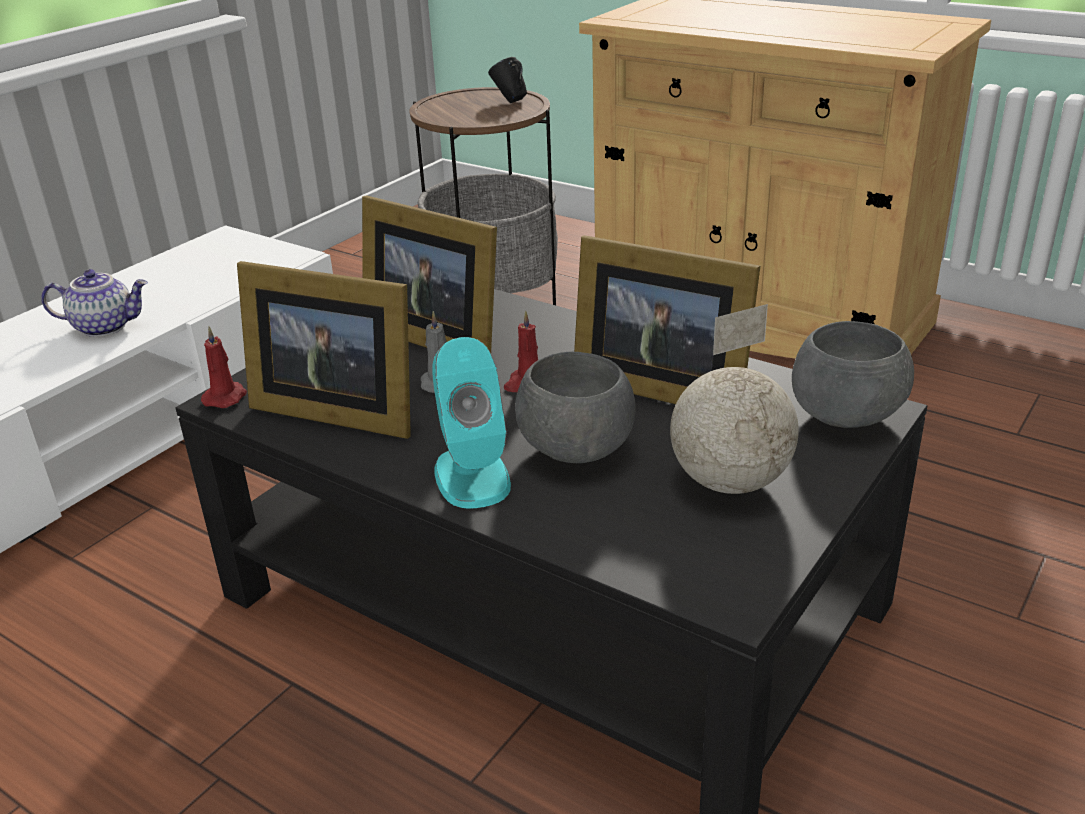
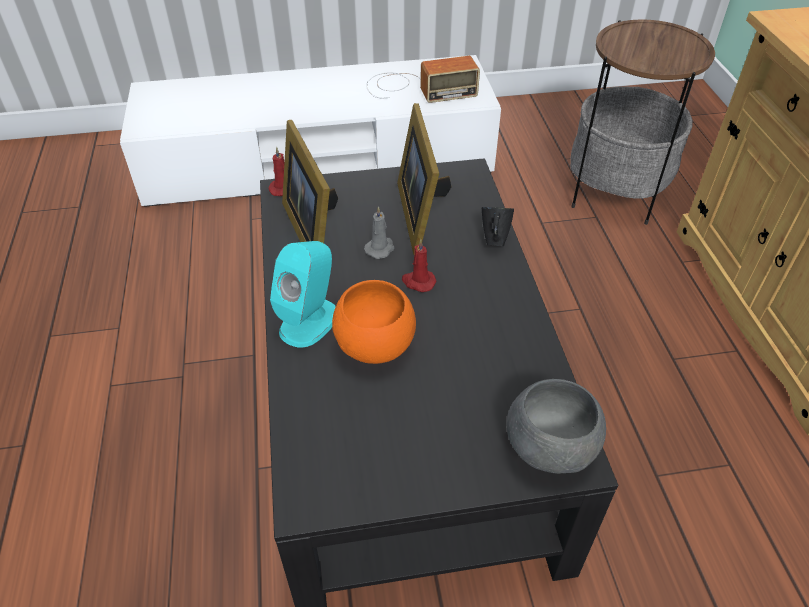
camera: 45 degrees right, 15 degrees up
(105, 326) = (340, 98): teapot -> none
(198, 277) = (417, 88): none -> radio
(510, 101) = (684, 50): black mug -> black mug (494, 240)
(575, 451) = (374, 346): grey bowl -> orange bowl
(657, 386) = (480, 337): picture frame -> none
(728, 481) = (414, 431): globe -> none

